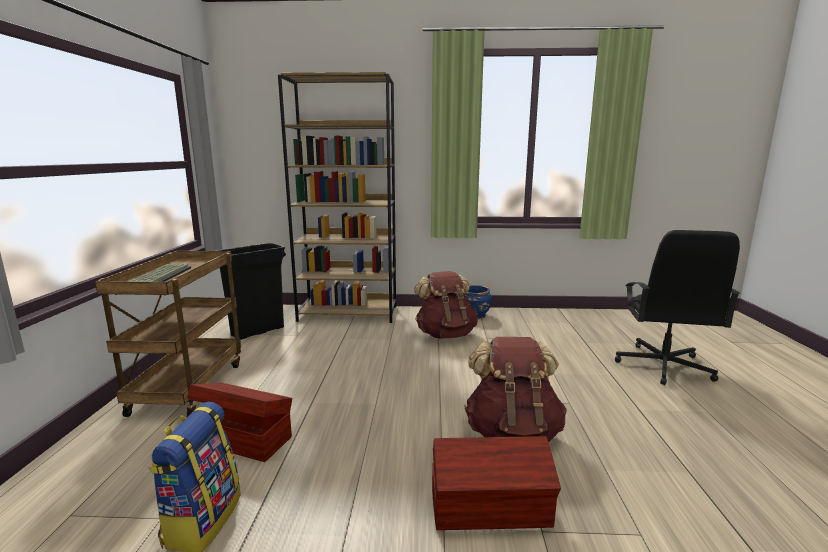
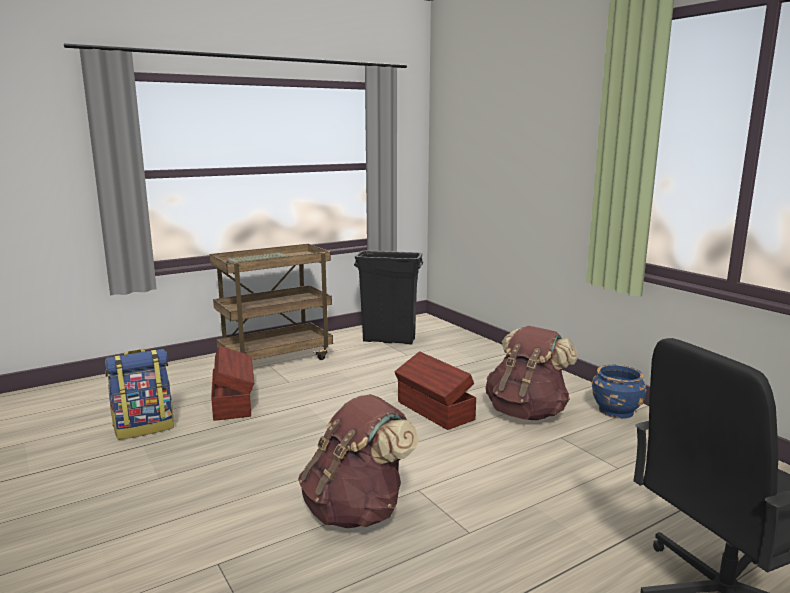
camera: 55 degrees right, 0 degrees up
(349, 313) = (489, 354): brown bookcase -> none
(491, 510) = (228, 530): brown storage box -> brown storage box (434, 411)

